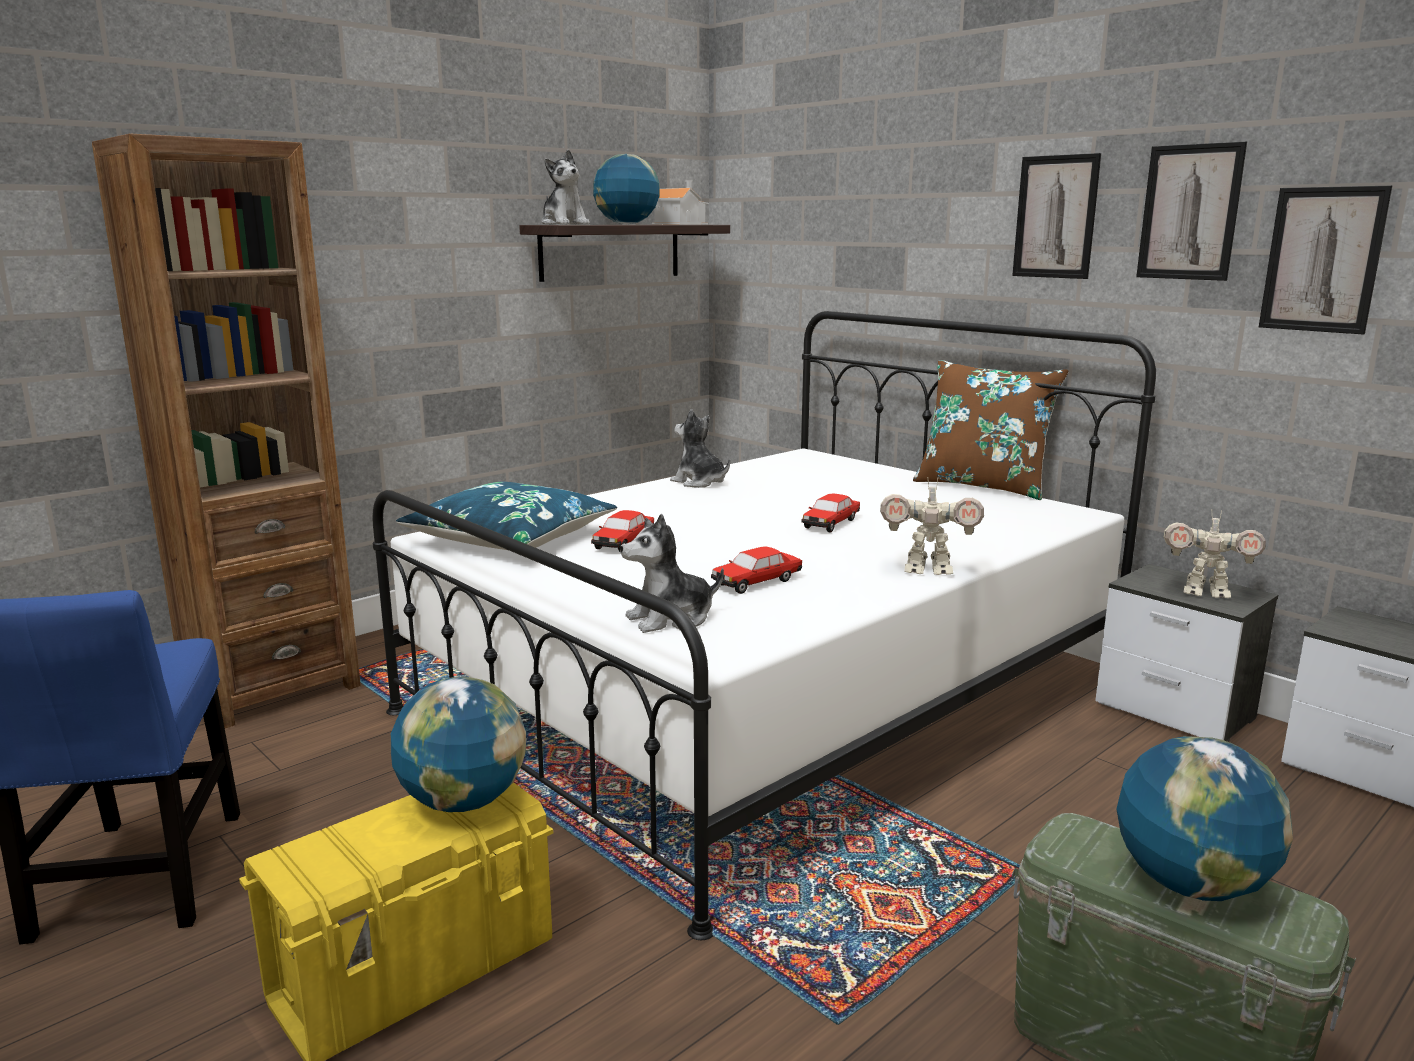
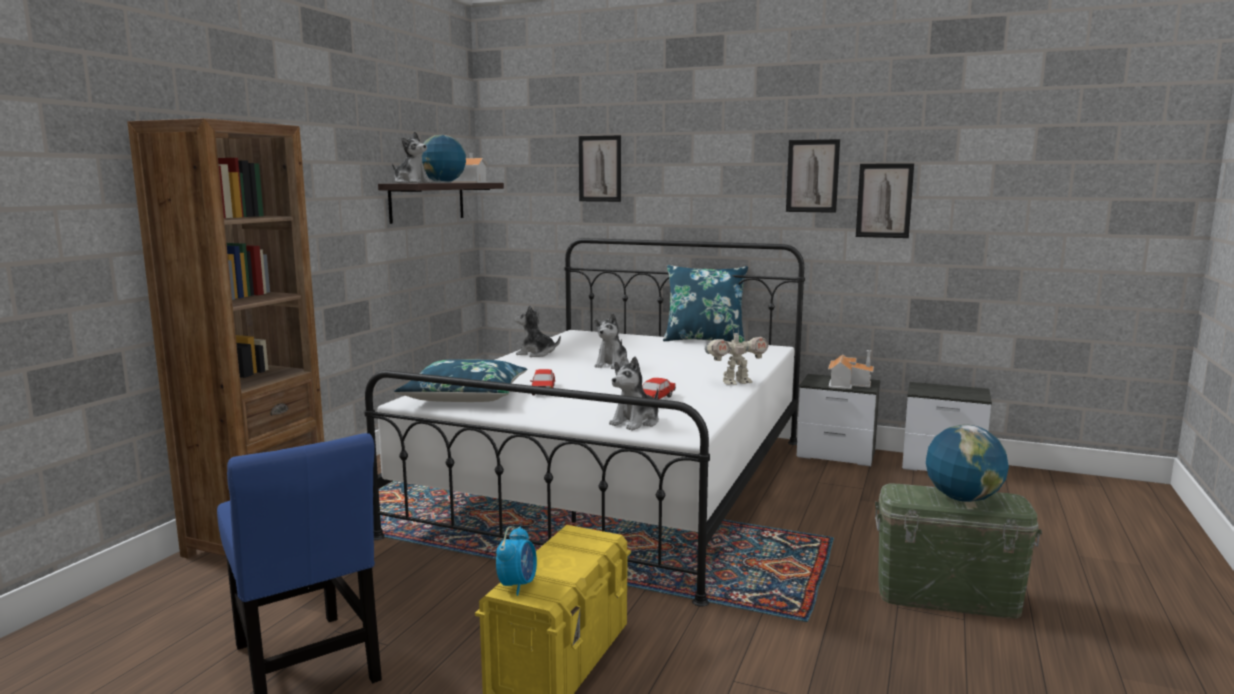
camera: 25 degrees left, 5 degrees down
(303, 853) = (517, 585): none -> alarm clock
(463, 801) = (578, 543): globe -> none
(780, 512) = (612, 364): none -> plush toy
(831, 523) = (650, 367): toy car -> none
(983, 486) = (704, 340): brown pillow -> blue pillow
(1055, 217) = (734, 178): picture -> picture (600, 168)
(1205, 593) = (848, 383): toy robot -> toy house

